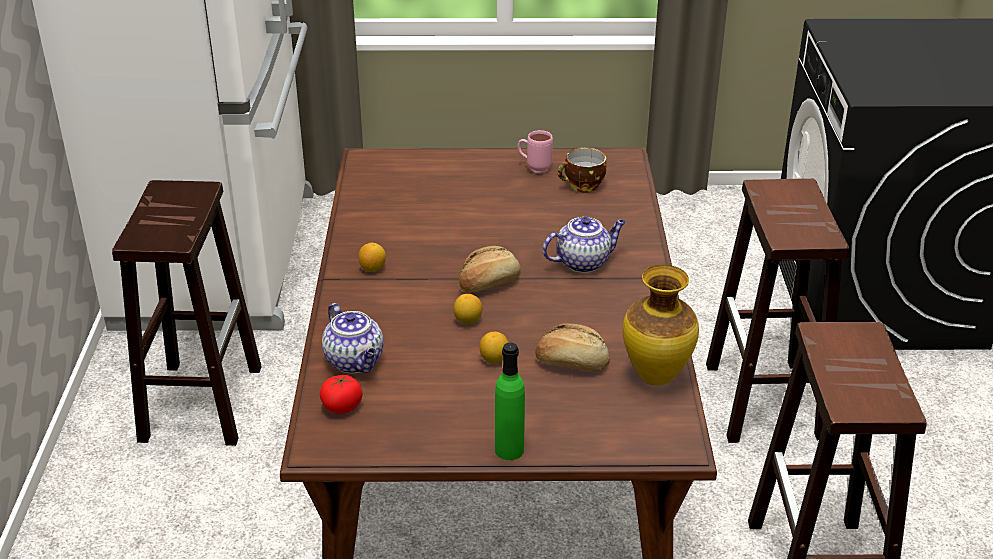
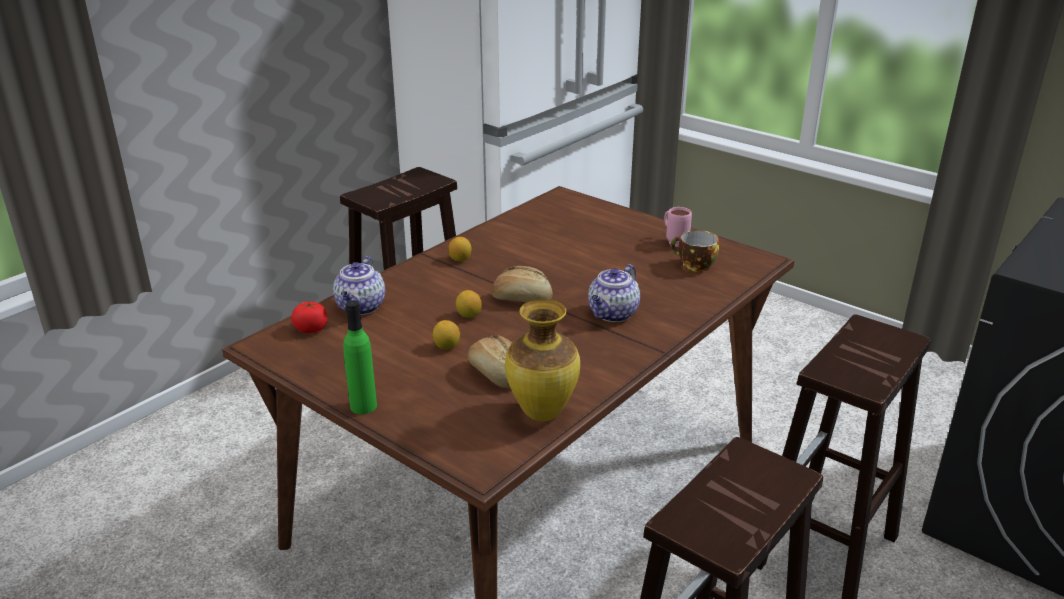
camera: 40 degrees right, 5 degrees down
(584, 262) = (613, 314): teapot -> teapot turned 105 degrees clockwise

